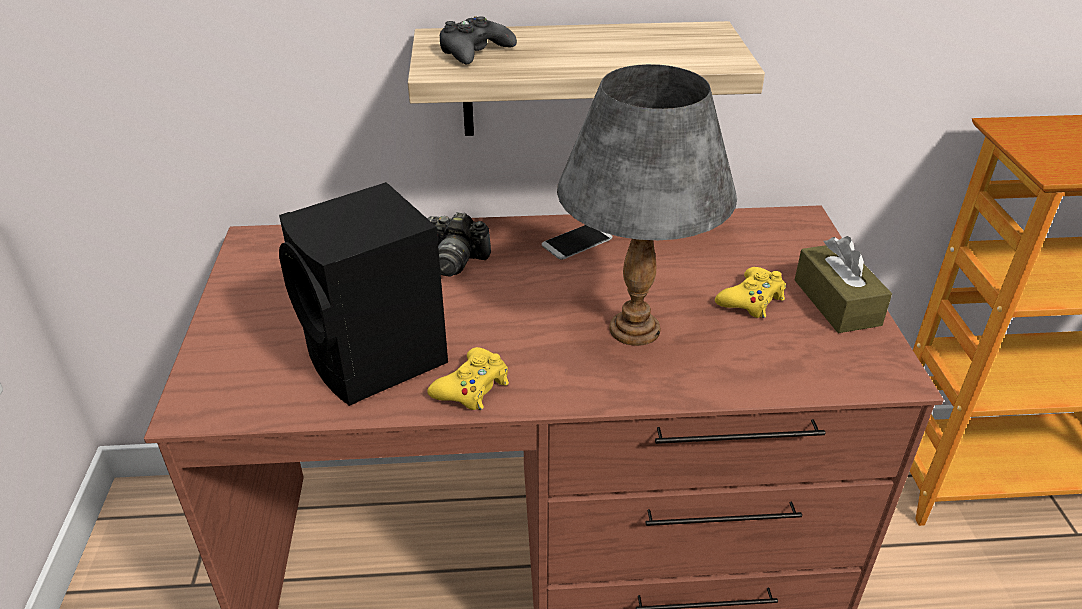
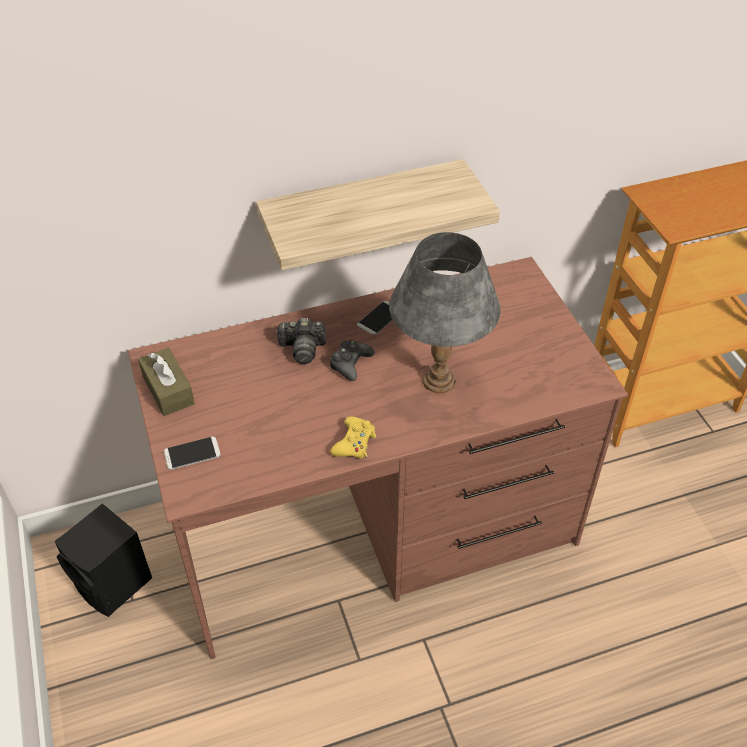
camera: 15 degrees left, 10 degrees up
(233, 357) = (192, 453): none -> phone
(377, 361) = (287, 437): black speaker -> black speaker (114, 585)
(475, 52) = (309, 221): black game controller -> black game controller (350, 363)
(751, 300) = (504, 344): yellow game controller -> none
(836, 302) = (556, 336): brown tissue box -> brown tissue box (168, 390)

